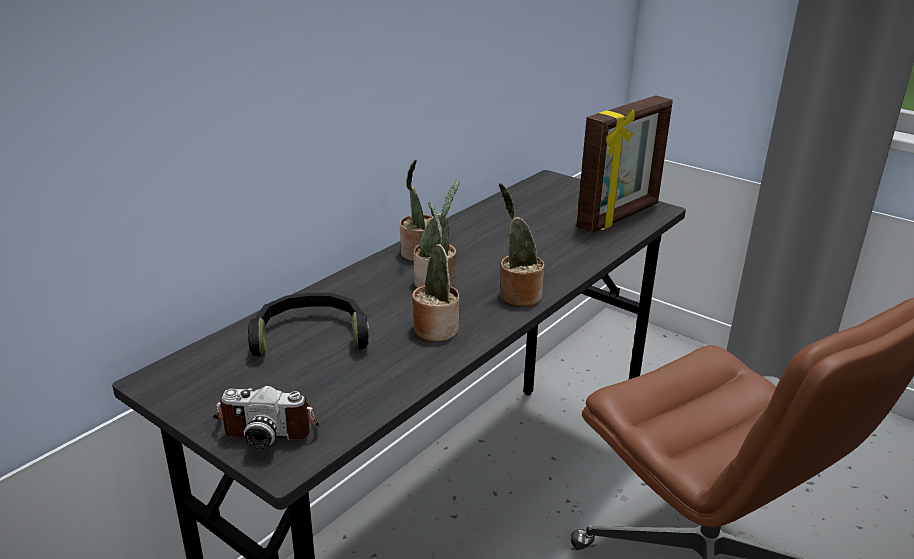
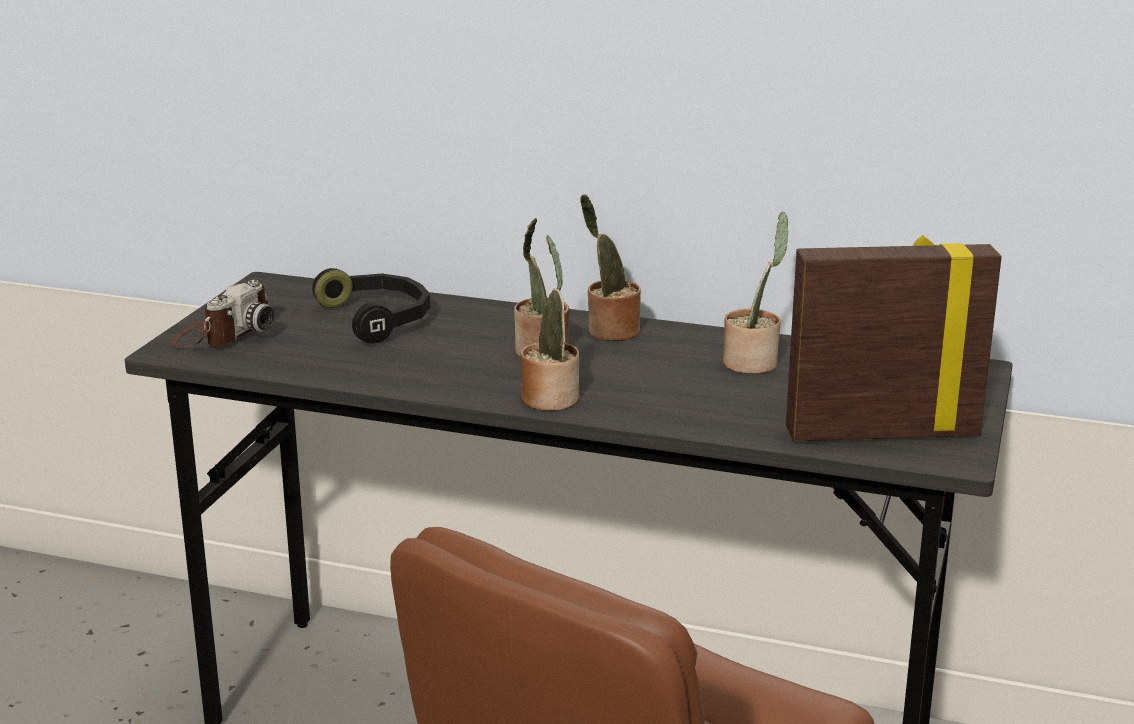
camera: 70 degrees right, 5 degrees down
(269, 423) = (222, 334): camera -> camera turned 135 degrees counterclockwise
(435, 327) = (437, 367): potted plant -> potted plant (753, 362)
(619, 217) = (881, 432): picture frame -> picture frame turned 150 degrees clockwise

